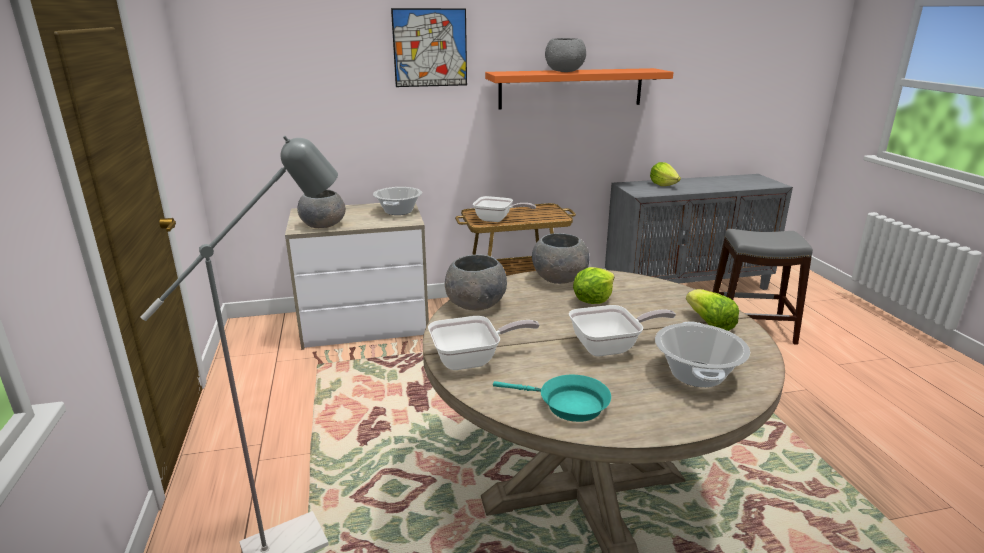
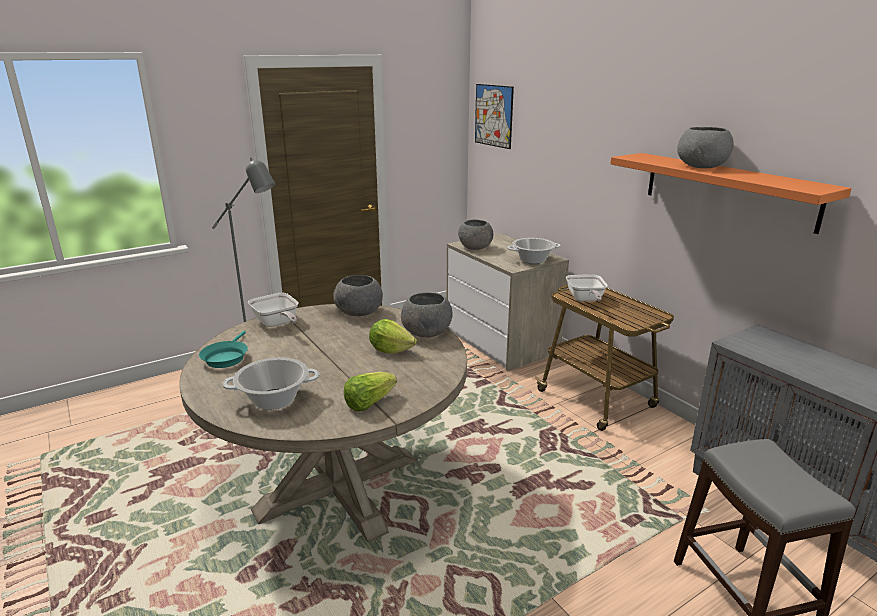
camera: 70 degrees right, 0 degrees up
(430, 48) = (601, 122): picture -> picture (493, 115)
(611, 347) = (308, 364): frying pan -> none
(663, 185) = (803, 355): lettuce -> none

